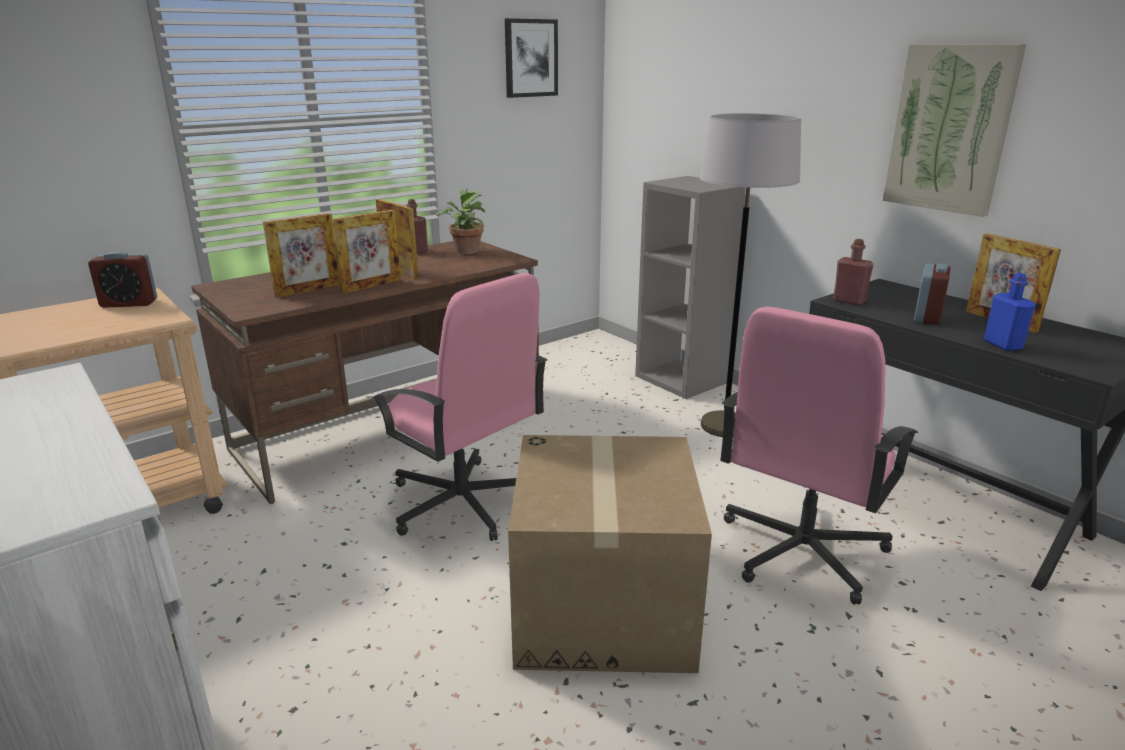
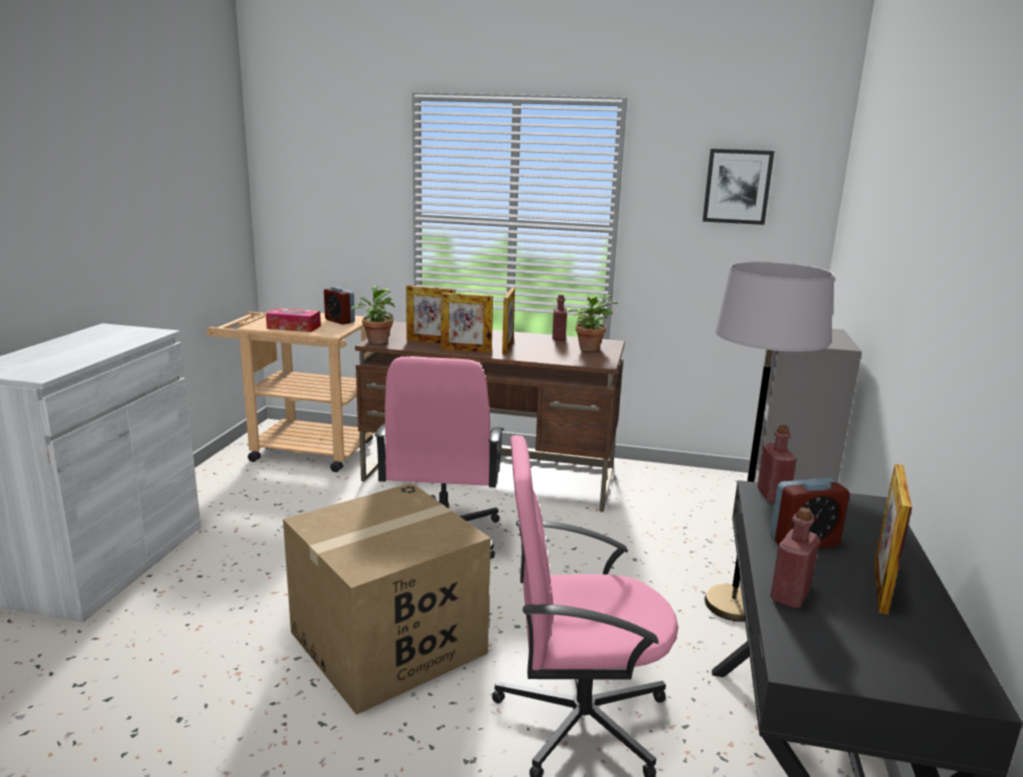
camera: 50 degrees right, 5 degrees down
(86, 329) = (294, 327): none -> tissue box
(243, 308) = (376, 340): none -> potted plant
(950, 129) = (961, 324): picture -> none
(1003, 345) = (790, 596): blue bottle -> red bottle

